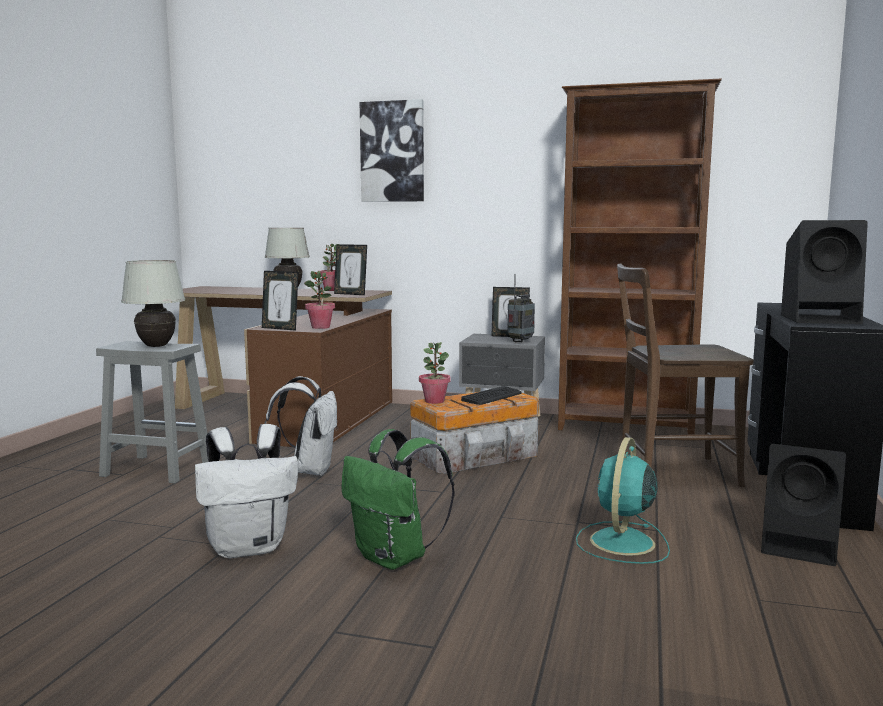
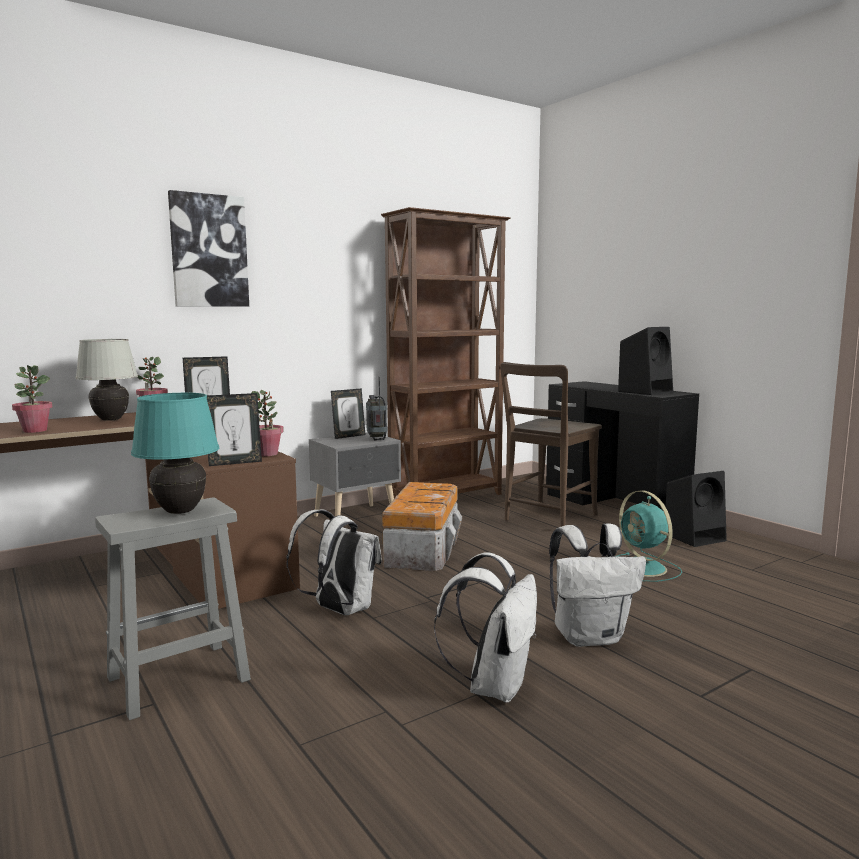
camera: 50 degrees left, 0 degrees up
(156, 346) = (180, 512): white table lamp -> turquoise table lamp
(395, 558) = (590, 637): green backpack -> white backpack
(434, 401) = (405, 505): potted plant -> potted plant (35, 430)
(492, 397) = (428, 491): keyboard -> none

